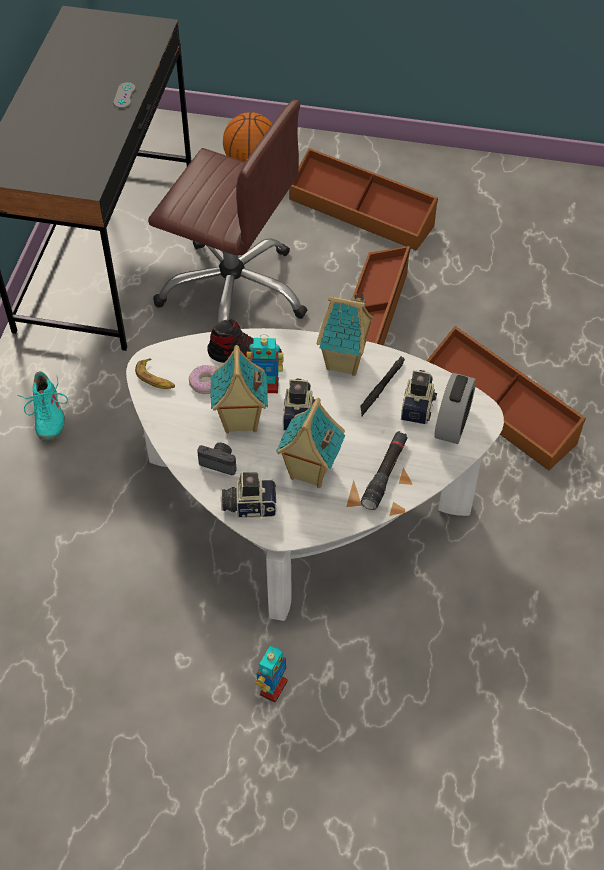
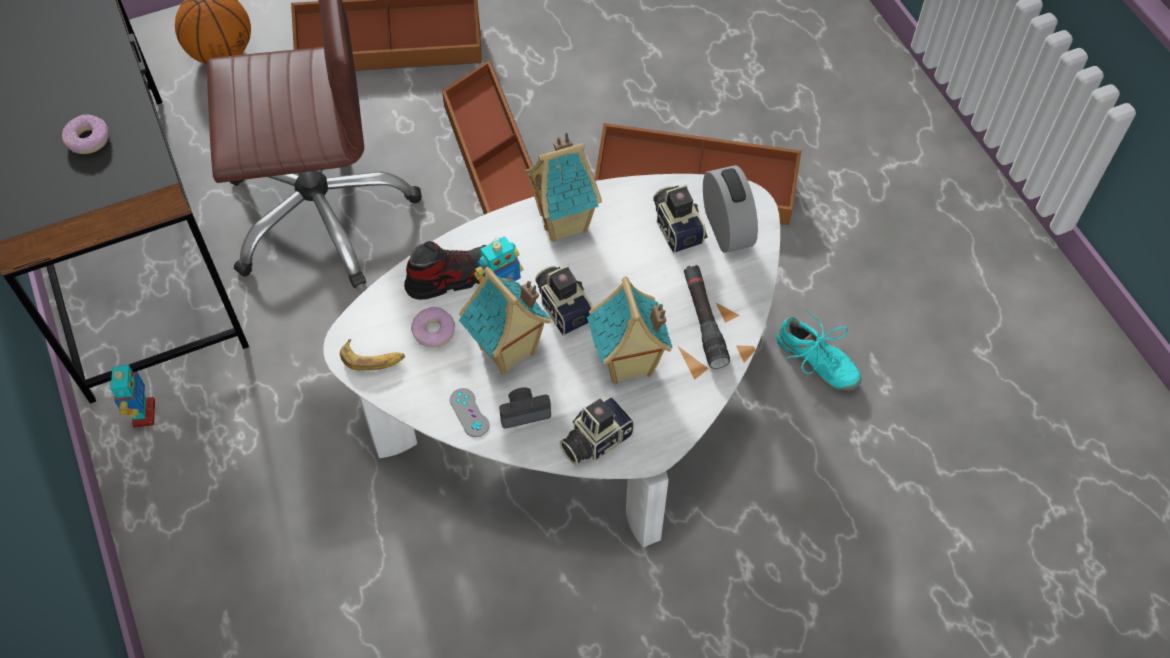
camera: 35 degrees left, 5 degrees up
(47, 415) = (214, 475): turquoise shoe -> turquoise shoe (816, 362)
(70, 151) = (88, 139): none -> donut
(124, 95) = (97, 37): grey game controller -> grey game controller (469, 412)
(273, 687) = (704, 617): toy robot -> toy robot (143, 413)
(381, 388) = (625, 230): black flashlight -> none

